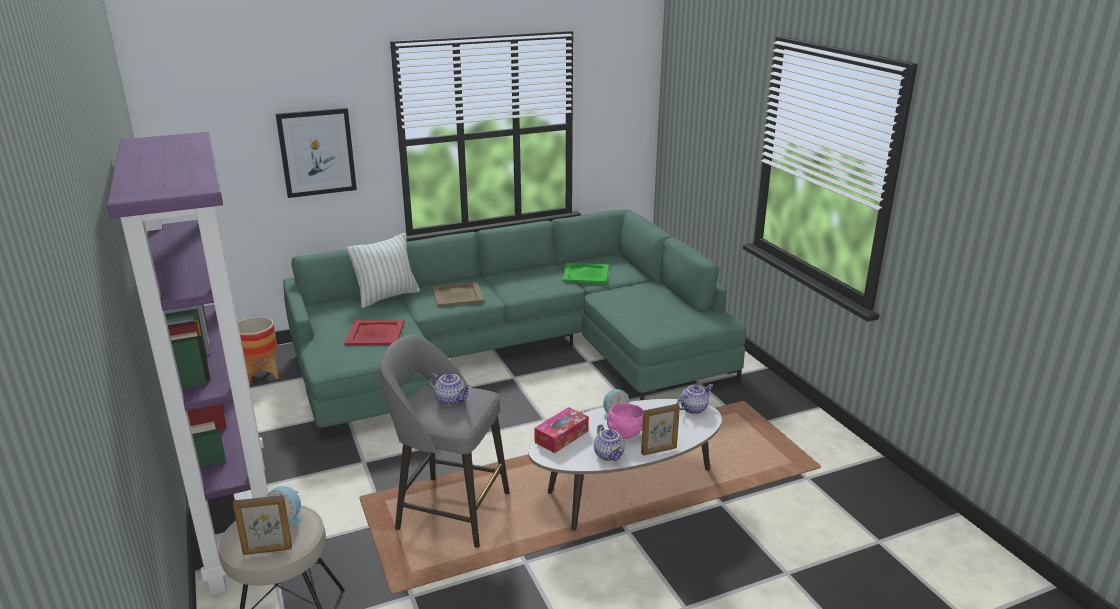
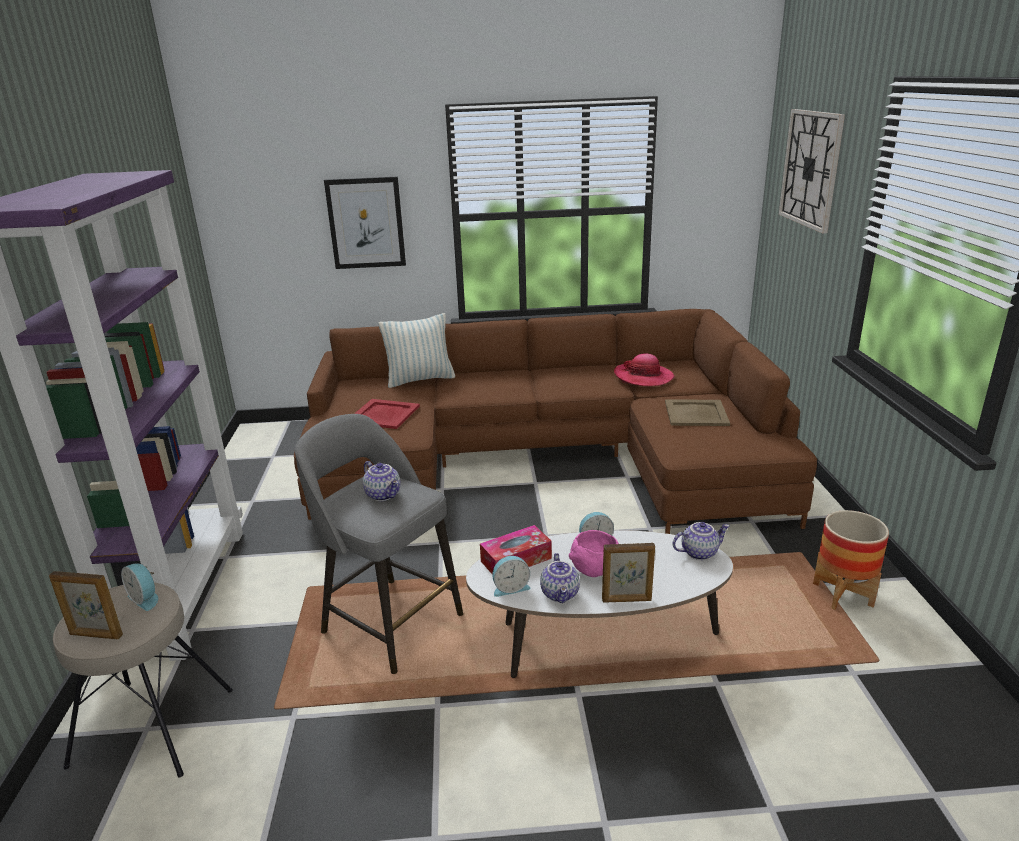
camera: 20 degrees right, 0 degrees up
(261, 375) = (294, 445): planter -> planter (842, 595)
(457, 294) = (490, 384): beige tray -> beige tray (695, 413)
(514, 353) = (549, 456): green sofa -> brown sofa
(569, 457) = (510, 588): none -> alarm clock
(586, 273) = (643, 377): green tray -> hat
(706, 94) = (810, 169): none -> wall clock

